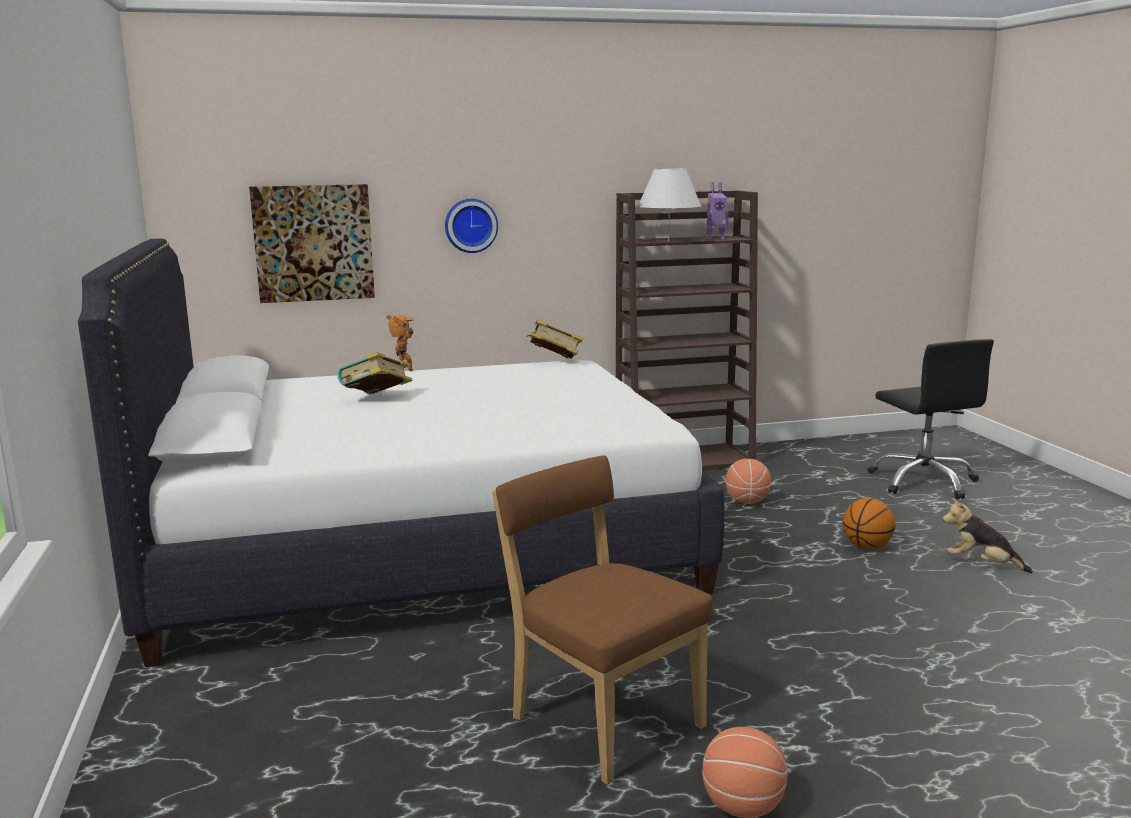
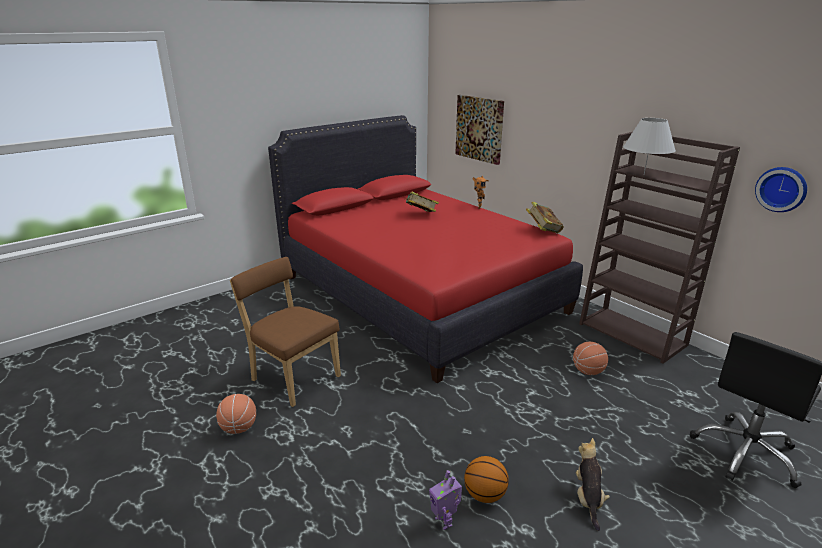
camera: 65 degrees right, 10 degrees up
(423, 549) = (419, 294): white bed -> red bed
(470, 225) = (548, 134): wall clock -> wall clock (782, 189)
(601, 719) = (293, 377): brown chair -> brown chair turned 75 degrees counterclockwise
(715, 238) = (688, 182): toy robot -> toy robot (444, 521)
(867, 546) = (564, 434): basketball -> basketball (485, 495)

